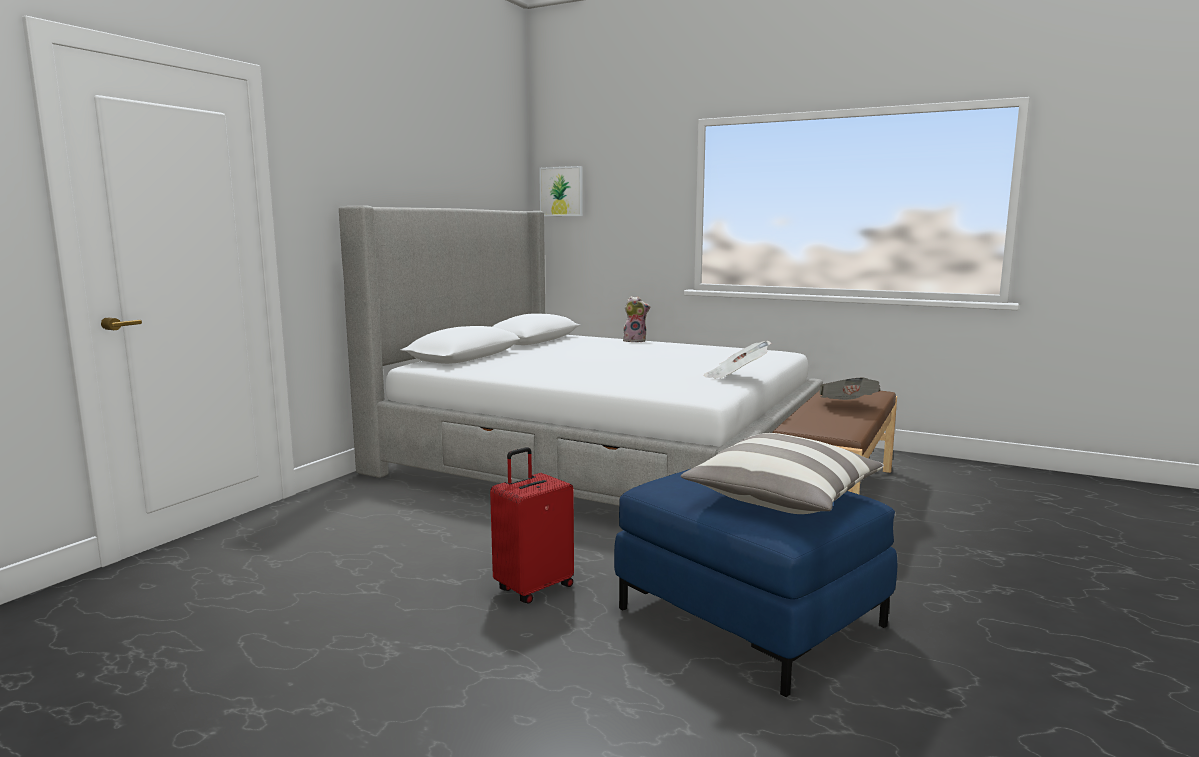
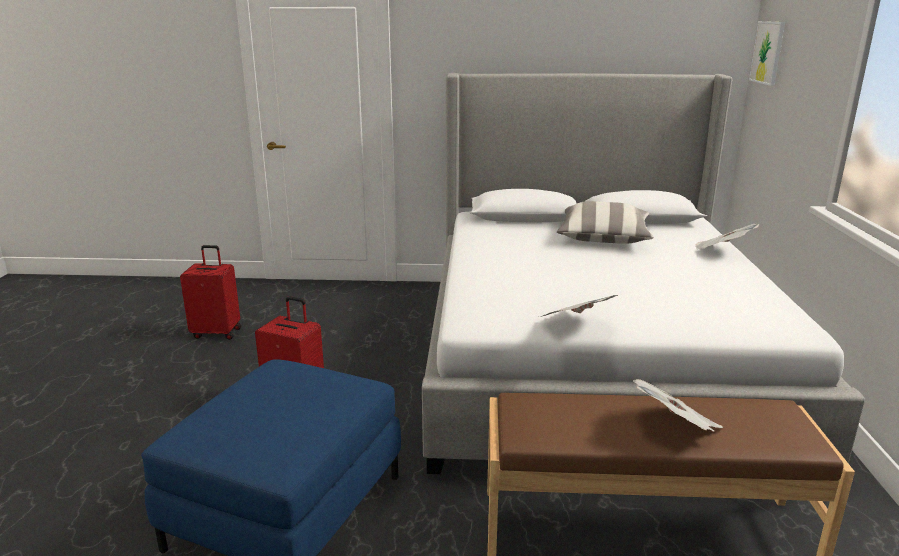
camera: 65 degrees right, 10 degrees up
(246, 622) = (217, 332): none -> red suitcase
(635, 341) = (721, 252): plush toy -> newspaper
(783, 498) = (257, 423): pillow -> pillow (603, 238)

